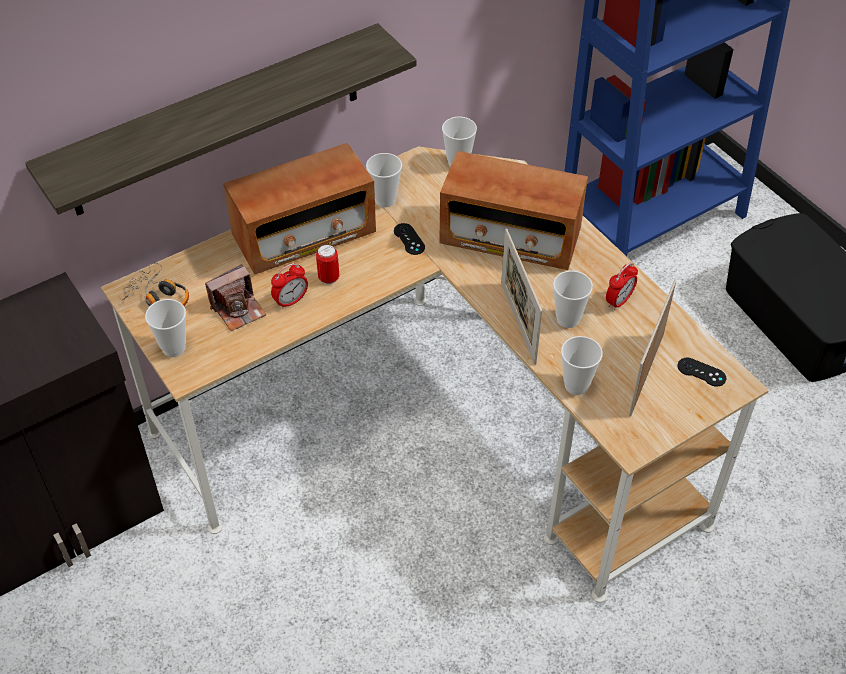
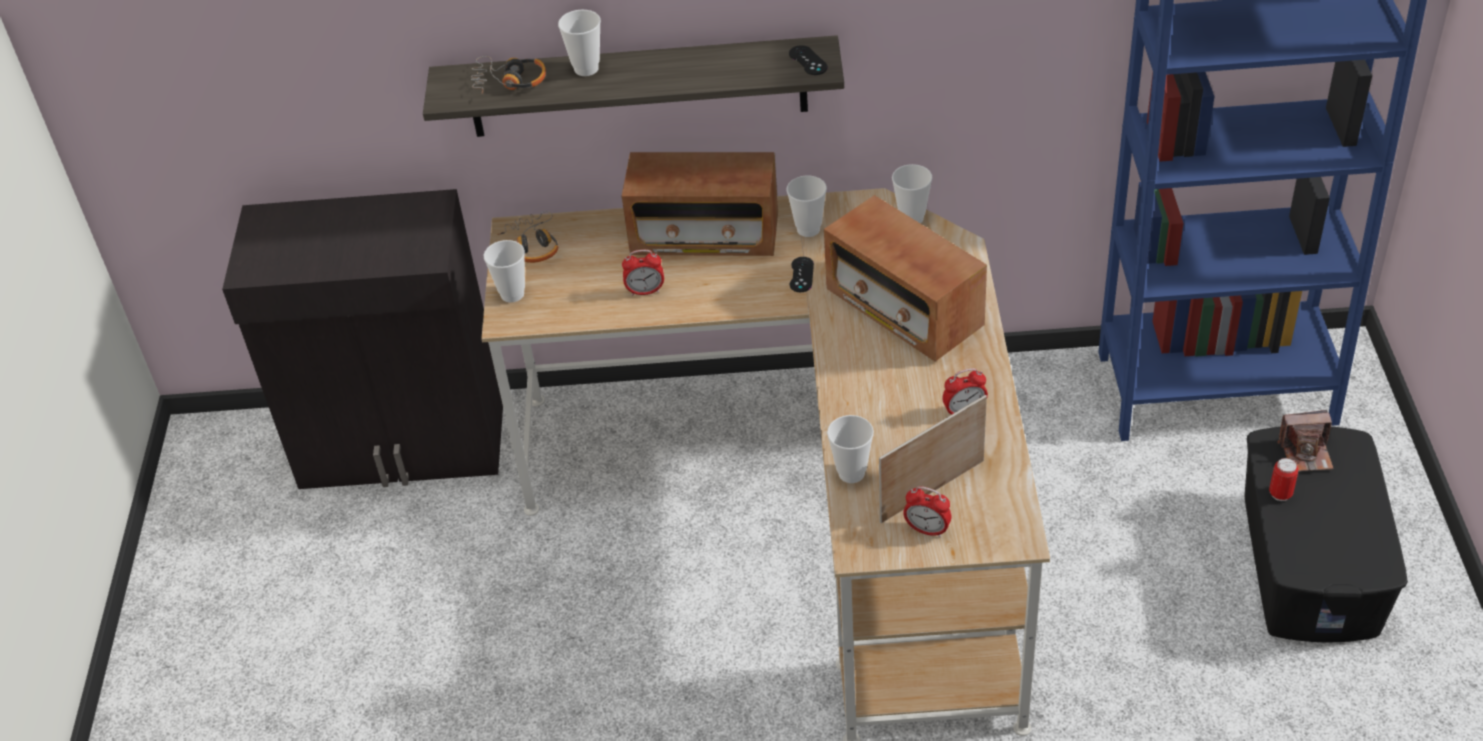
camera: 35 degrees right, 5 degrees down
(118, 151) = (509, 81): none -> headphones
(238, 309) = (593, 281): camera -> camera (1306, 453)
(328, 278) = (696, 283): can -> can (1280, 494)
(518, 323) = (843, 392): picture frame -> none
(568, 319) = (896, 408): cup -> cup (586, 69)
(667, 406) = (927, 530): none -> alarm clock
(701, 372) = (991, 512): black game controller -> black game controller (808, 60)

